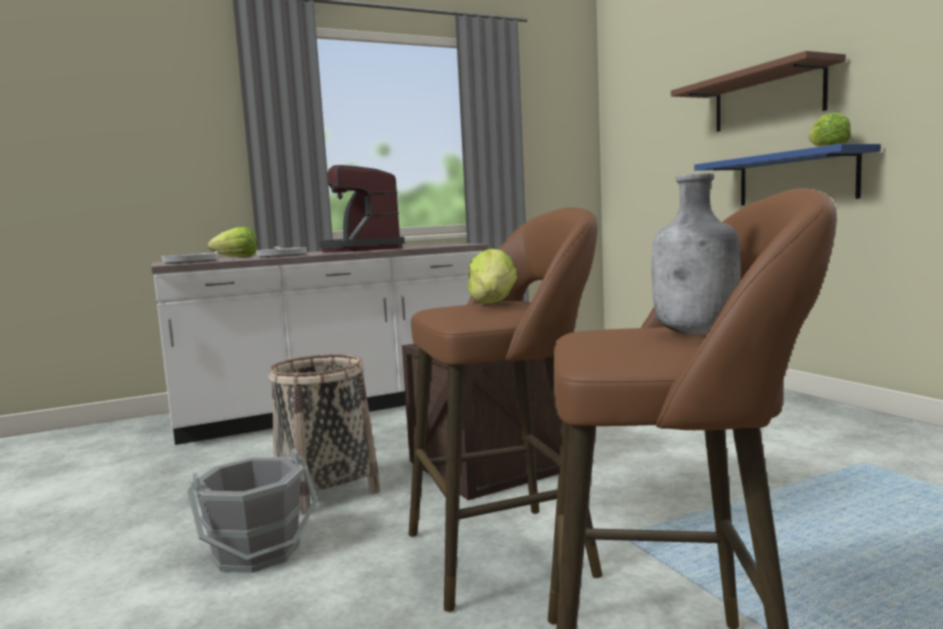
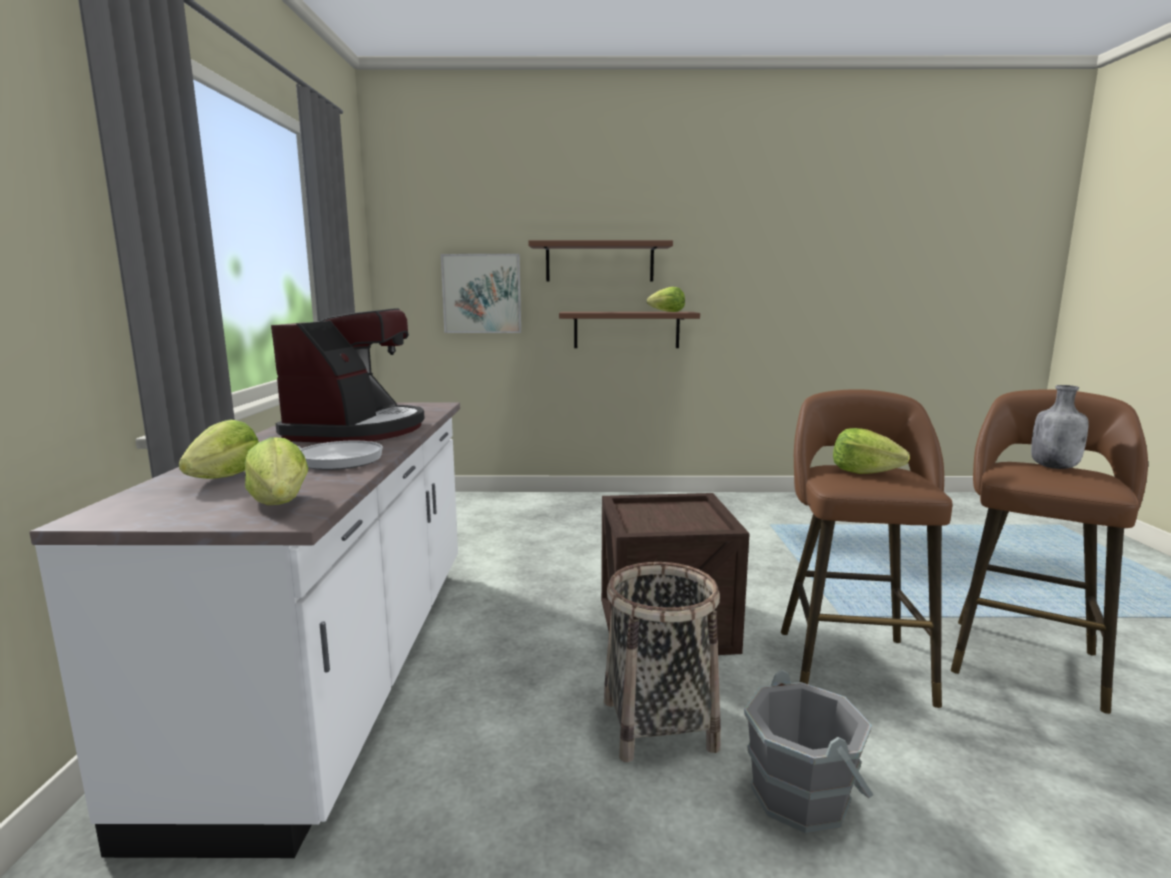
camera: 65 degrees left, 5 degrees up
(195, 261) = (280, 503): frying pan -> lettuce
(362, 250) = (357, 430): coffee machine -> coffee machine turned 90 degrees counterclockwise
(667, 154) = (481, 293): none -> picture
(796, 178) = (626, 330): blue shelf -> brown shelf

